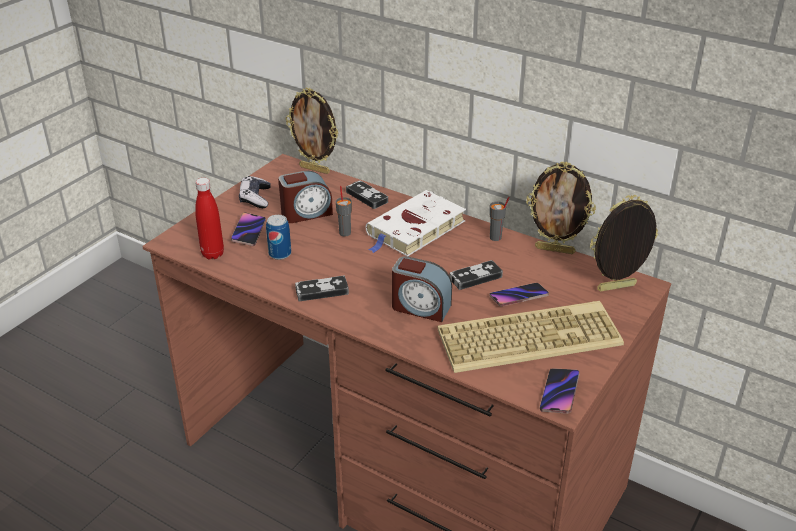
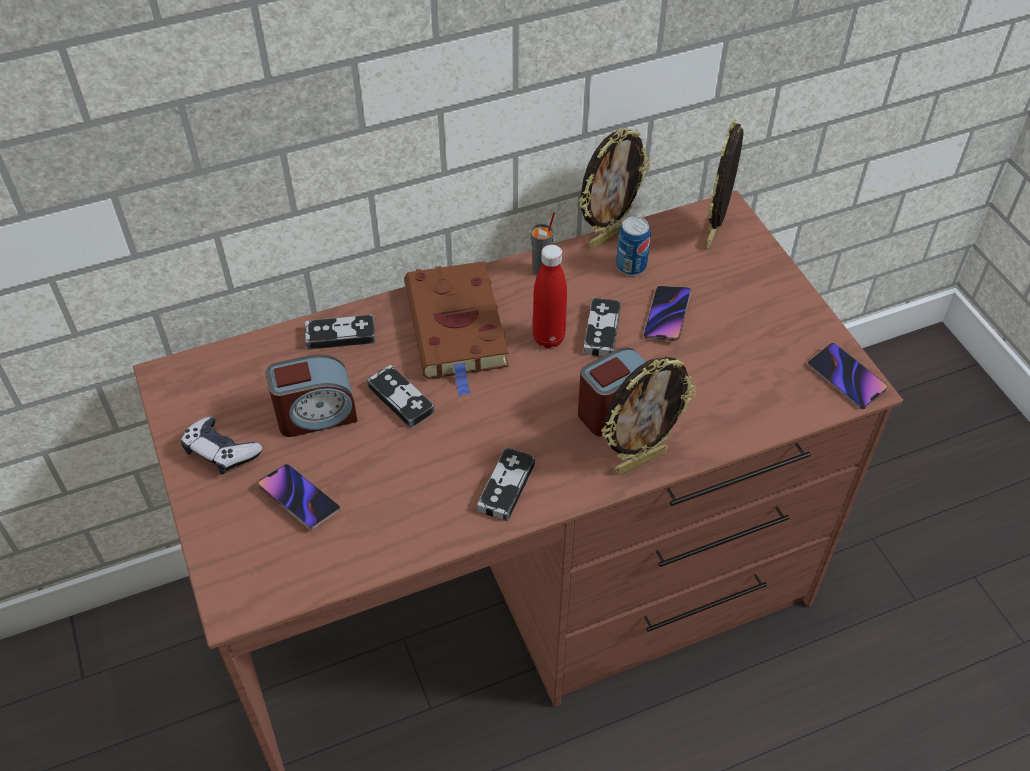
camera: 55 degrees left, 15 degrees up
(213, 254) = (315, 566): red bottle -> red bottle (548, 338)
(280, 254) = (385, 490): can -> can (631, 266)
(306, 213) = (316, 415): alarm clock -> alarm clock turned 60 degrees clockwise
(315, 169) = (217, 351): picture frame -> picture frame (639, 461)
(345, 233) = (400, 399): grey cup -> game controller
(414, 229) = (457, 329): white book -> brown book
(529, 336) = (740, 347): keyboard -> none

